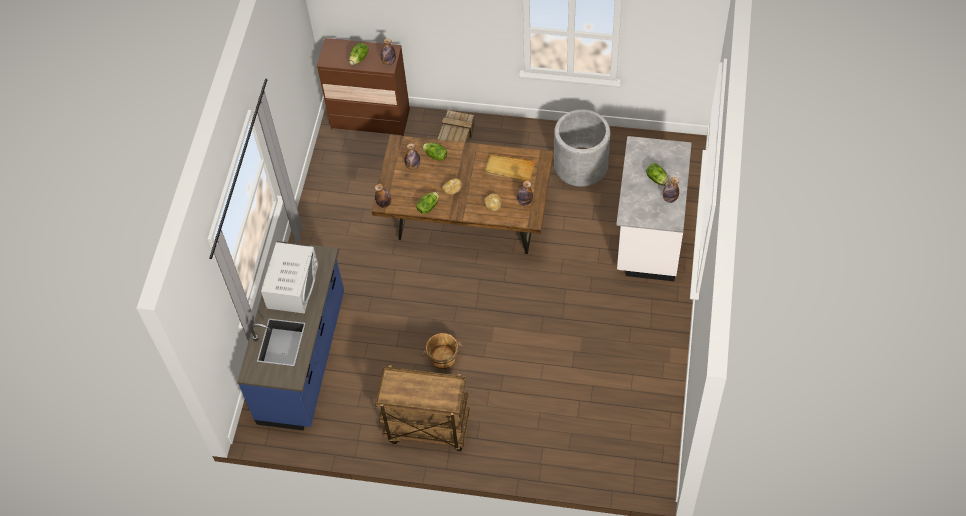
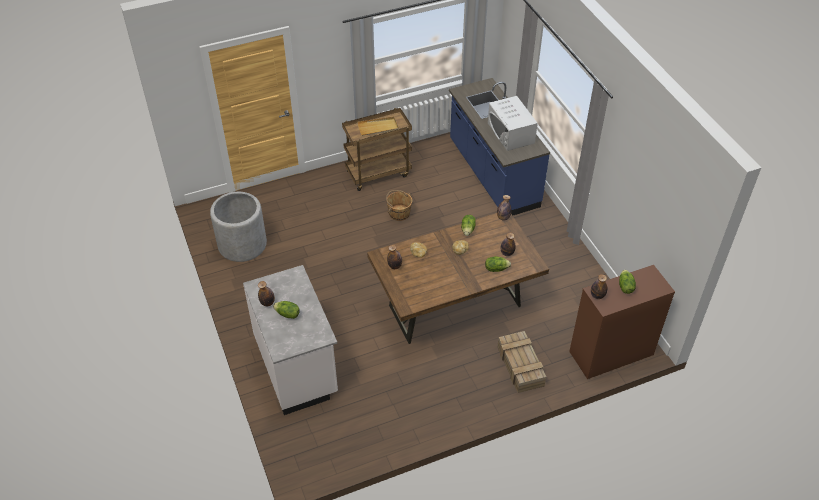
camera: 145 degrees right, 10 degrees down
(509, 169) = (427, 285): beige tray -> beige tray (378, 127)
(581, 165) = (394, 401): grey planter -> grey planter (242, 244)

